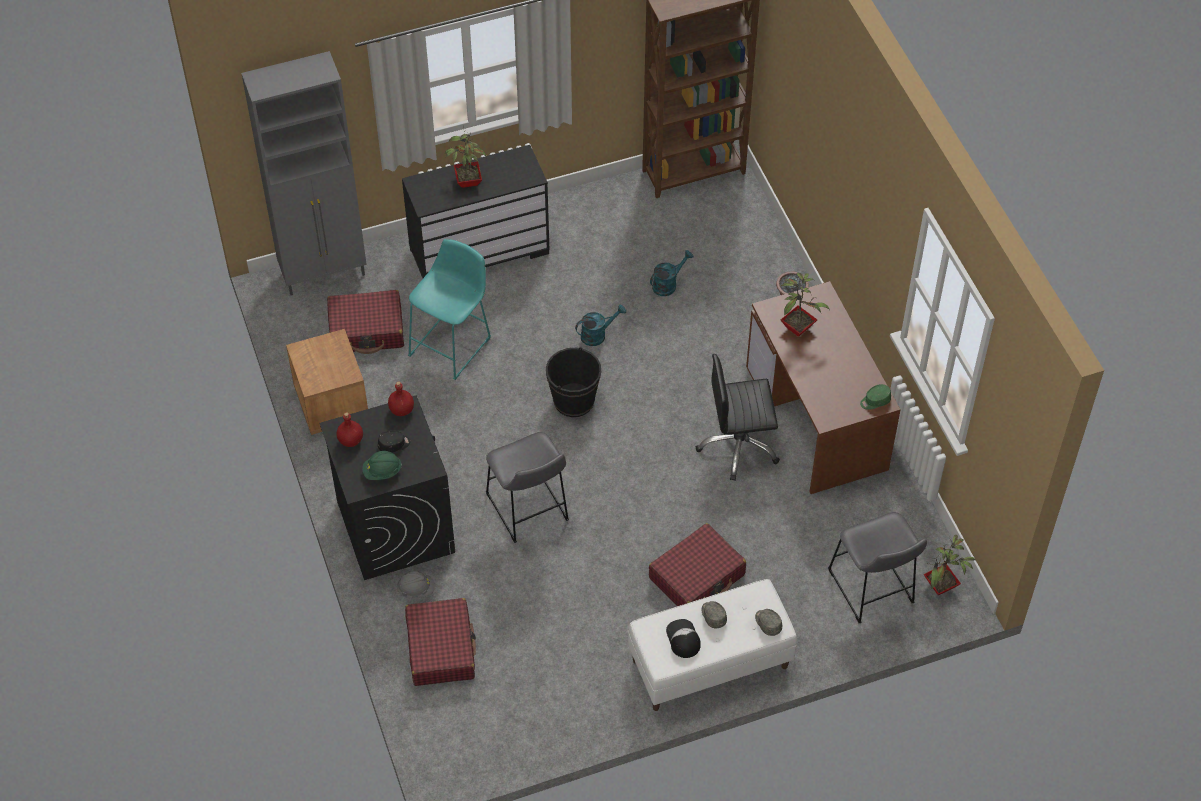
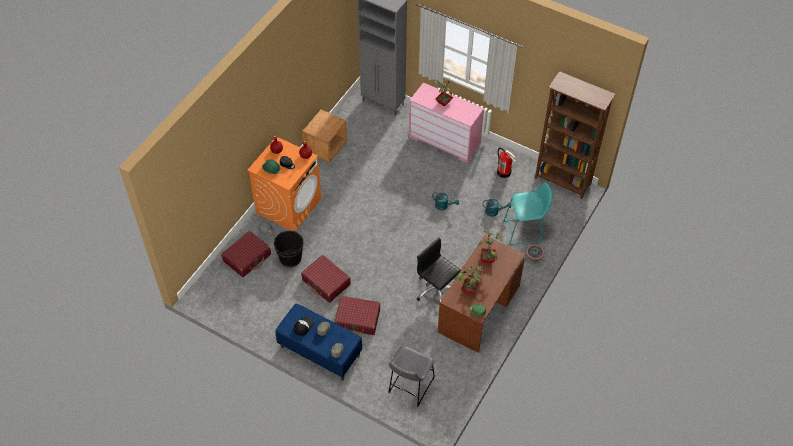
camera: 50 degrees right, 0 degrees up
(367, 330) = (370, 134): red suitcase -> red suitcase (326, 282)
(395, 526) = (289, 205): black washing machine -> orange washing machine
(453, 344) = (391, 164): turquoise stool -> turquoise stool (525, 231)
(479, 251) = (444, 141): black dresser -> pink dresser
(528, 511) = (336, 242): grey stool -> none
(574, 401) = (403, 220): black bucket -> black bucket (290, 258)
(610, 224) = (504, 172): none -> fire extinguisher
(709, 664) = (319, 351): white bench -> blue bench
(941, 587) = (436, 412): potted plant -> potted plant (469, 290)

